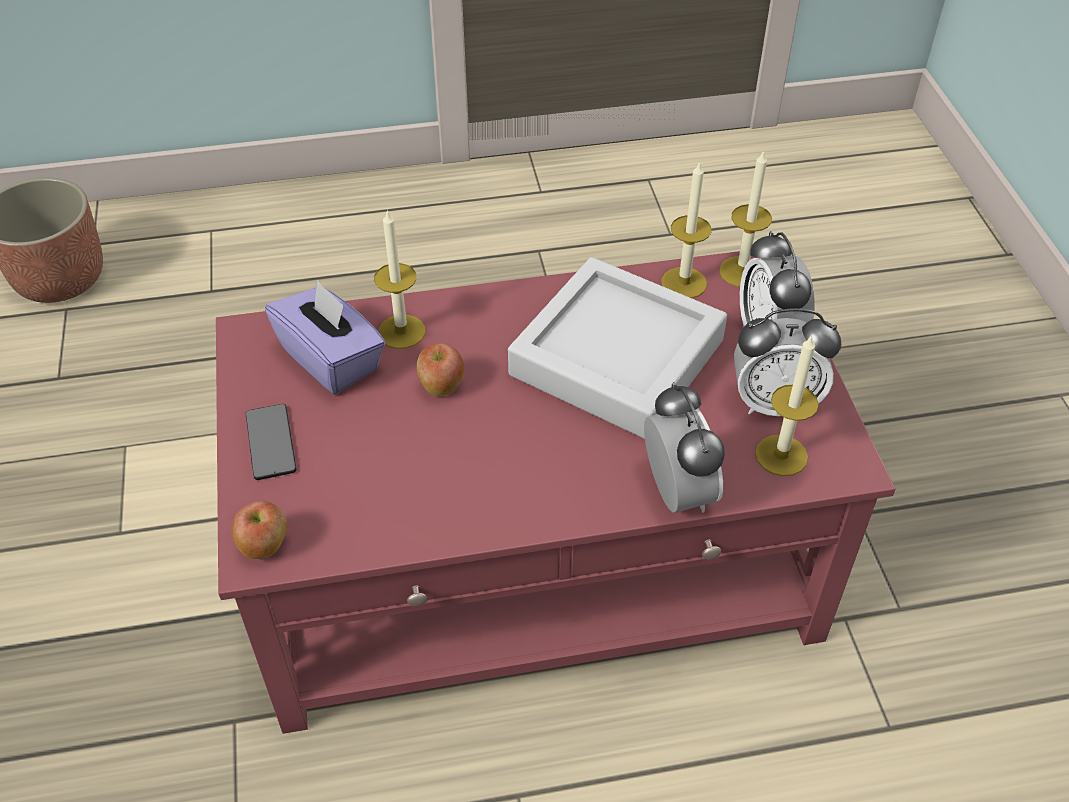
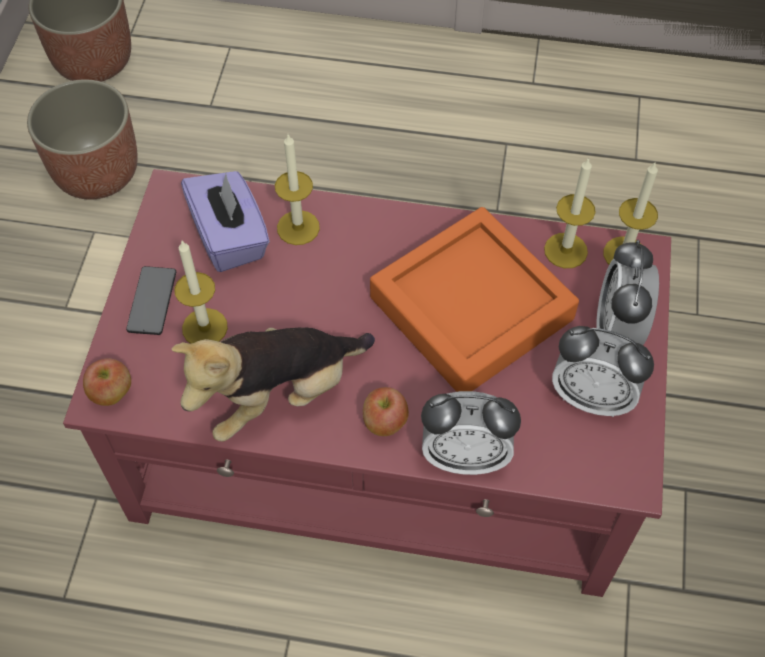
camera: 20 degrees right, 10 degrees up
(105, 386) = (96, 172): none -> planter
(441, 386) = (309, 291): apple -> apple (384, 423)
(455, 493) = (280, 395): none -> plush toy
(617, 358) = (471, 308): grey tray -> orange tray
(677, 493) = (465, 455): alarm clock -> alarm clock turned 90 degrees clockwise
(781, 455) = (573, 449): candle -> candle (204, 327)

